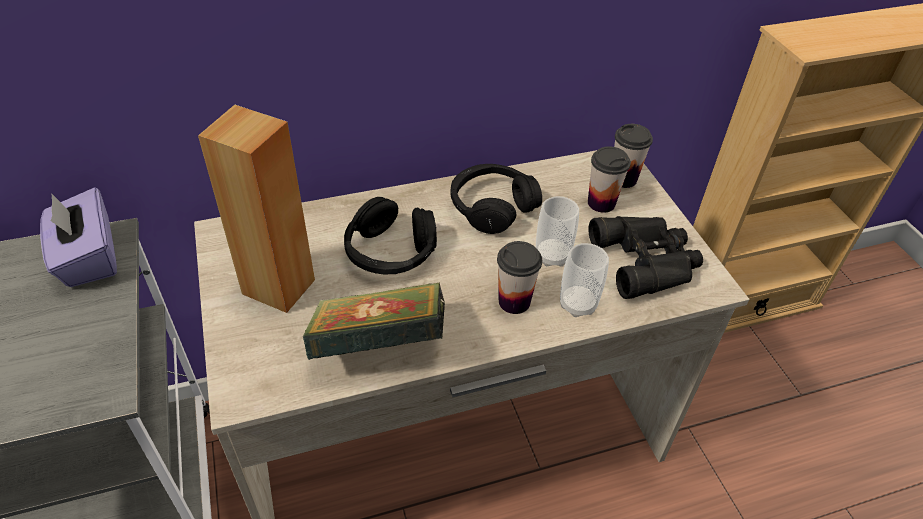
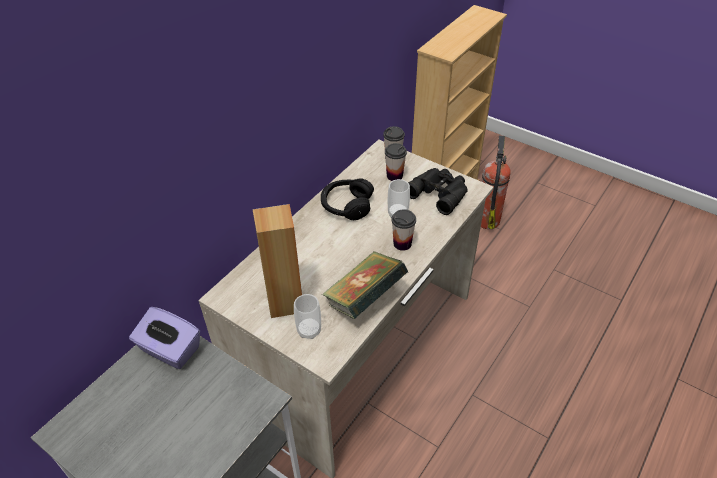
camera: 35 degrees left, 0 degrees up
(390, 252) = (321, 254): black headphones -> none
(578, 304) = (430, 229): cup -> cup (309, 330)
(790, 368) = (487, 219): none -> fire extinguisher

